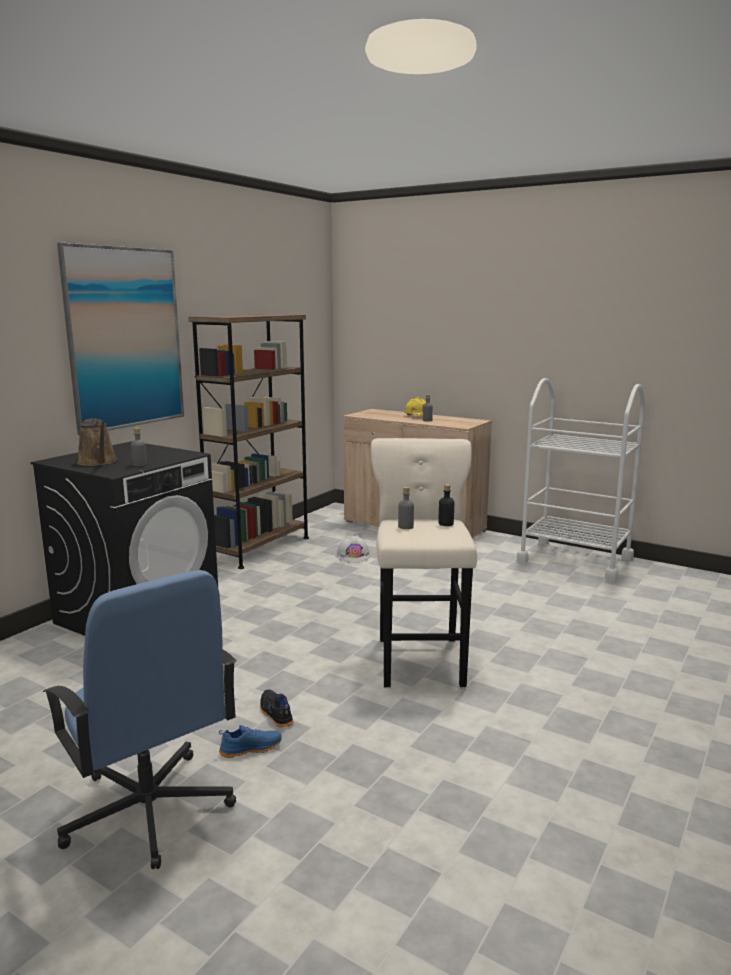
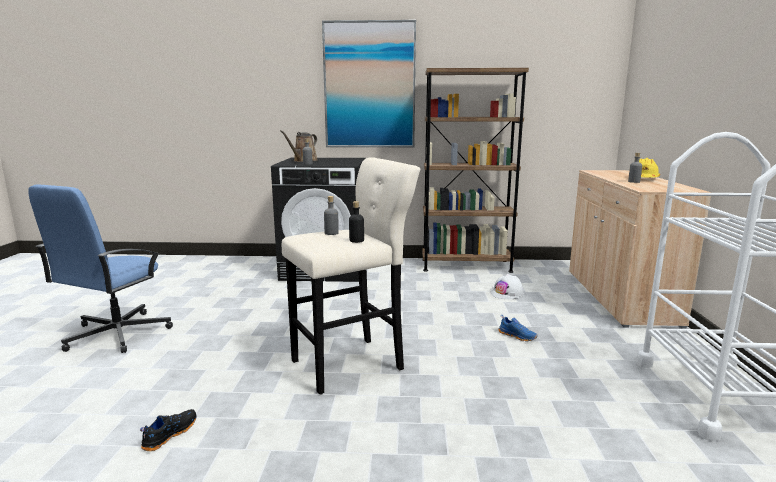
camera: 60 degrees right, 0 degrees up
(250, 748) = (187, 340): blue shoe -> blue shoe (517, 336)
(275, 714) = (231, 336): black shoe -> black shoe (169, 434)

